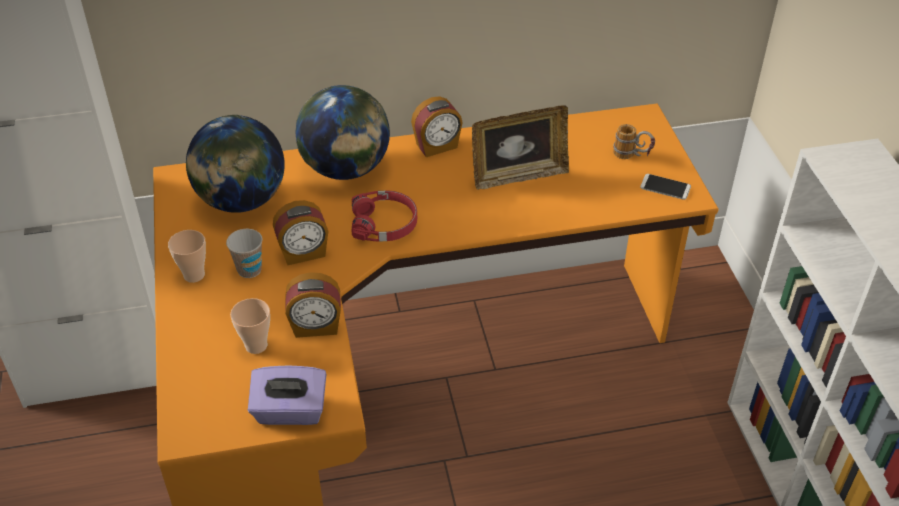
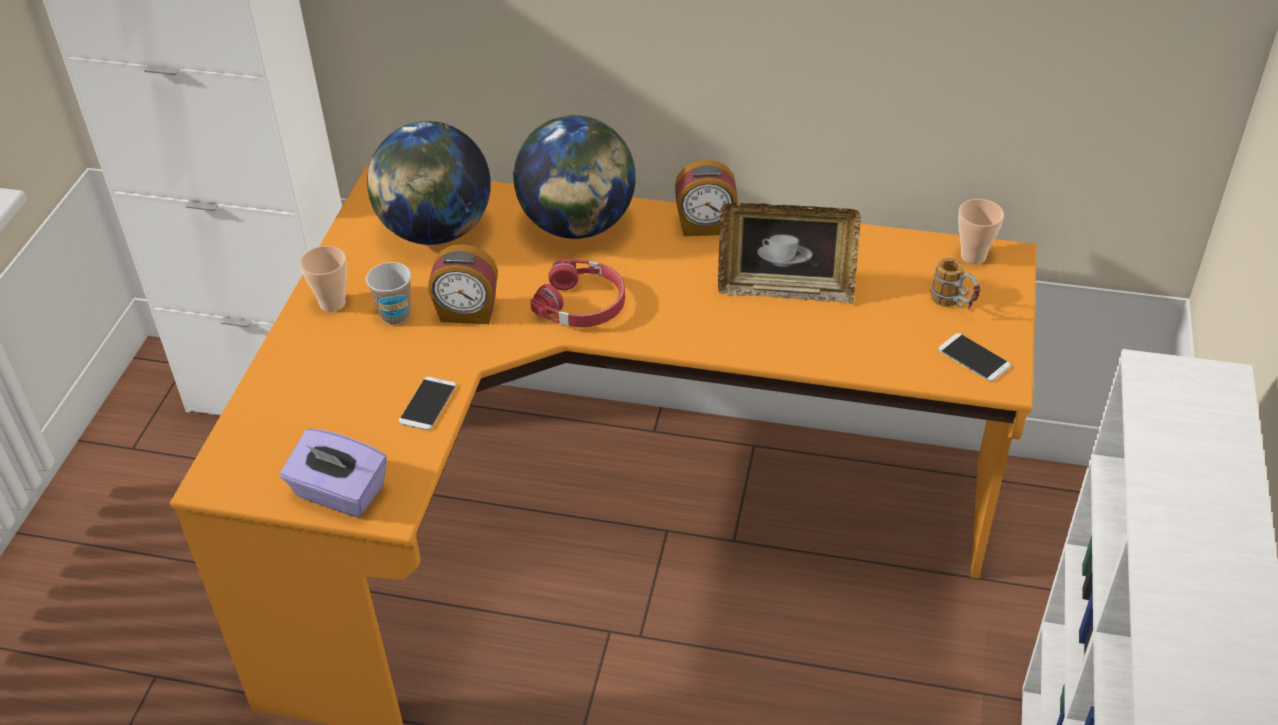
camera: 25 degrees right, 0 degrees up
(256, 345) = (349, 405): cup -> cup (973, 256)
(316, 327) = (428, 404): alarm clock -> phone

